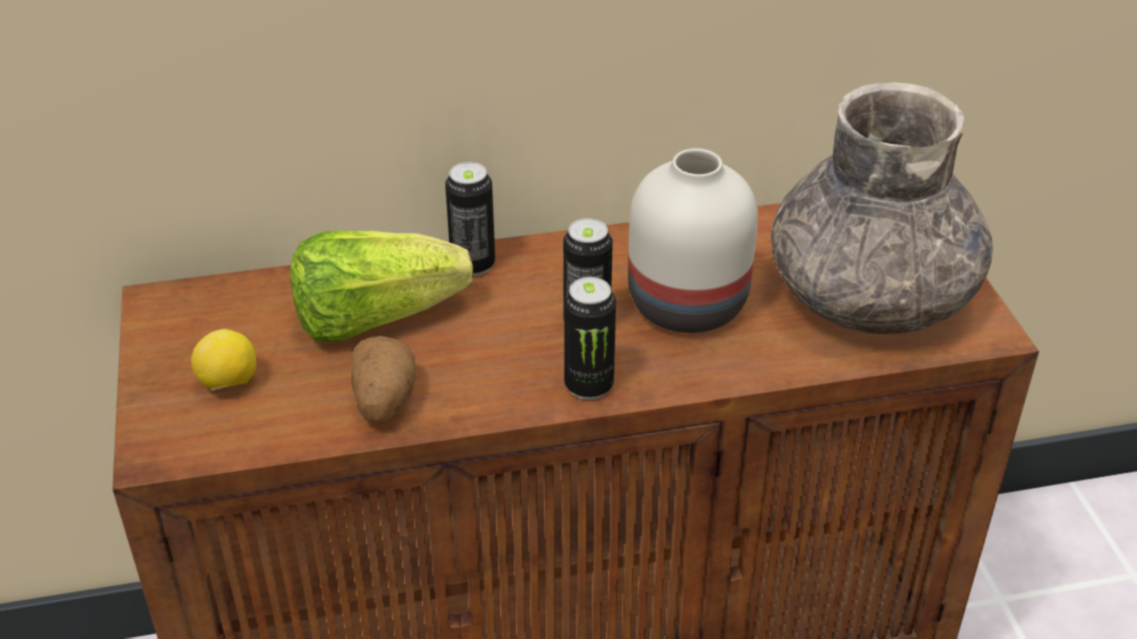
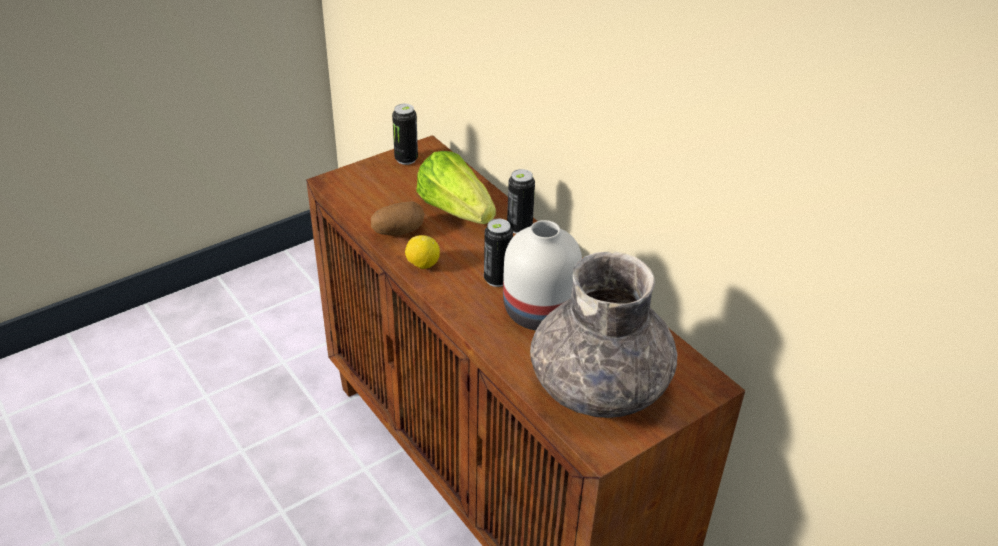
camera: 65 degrees right, 0 degrees up
(228, 384) = (384, 185): lemon -> lemon (422, 265)
(589, 385) = (448, 293): can -> can (406, 159)

